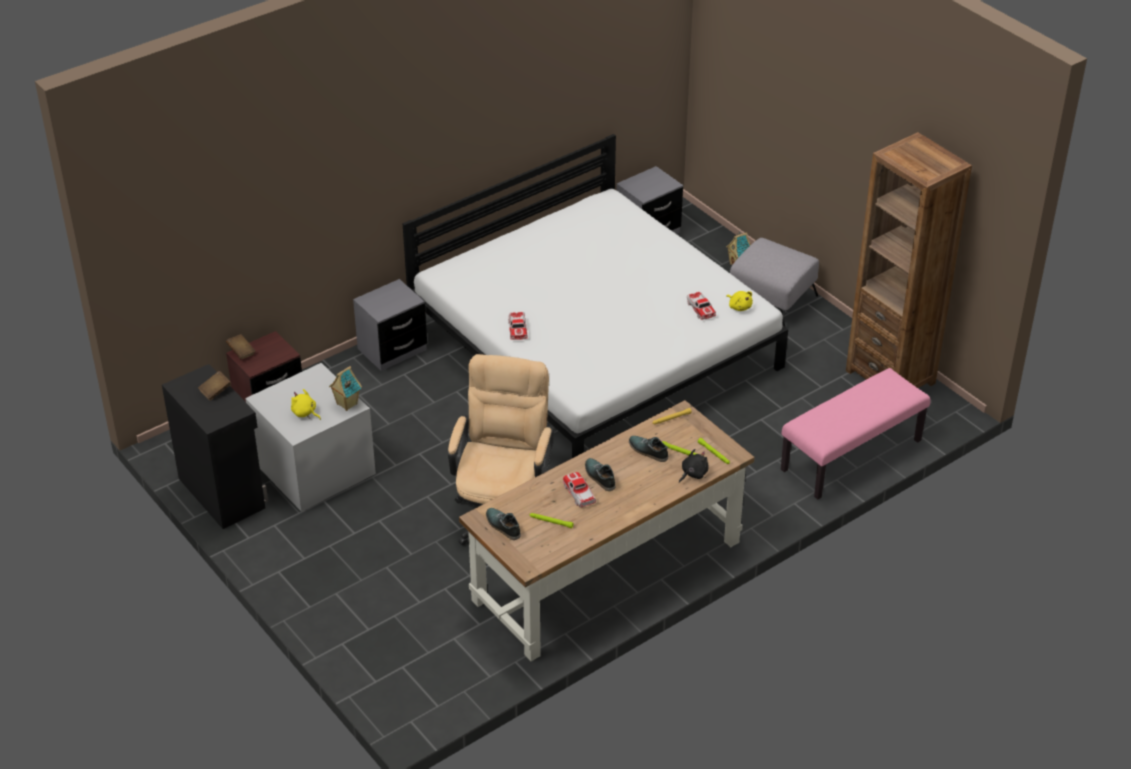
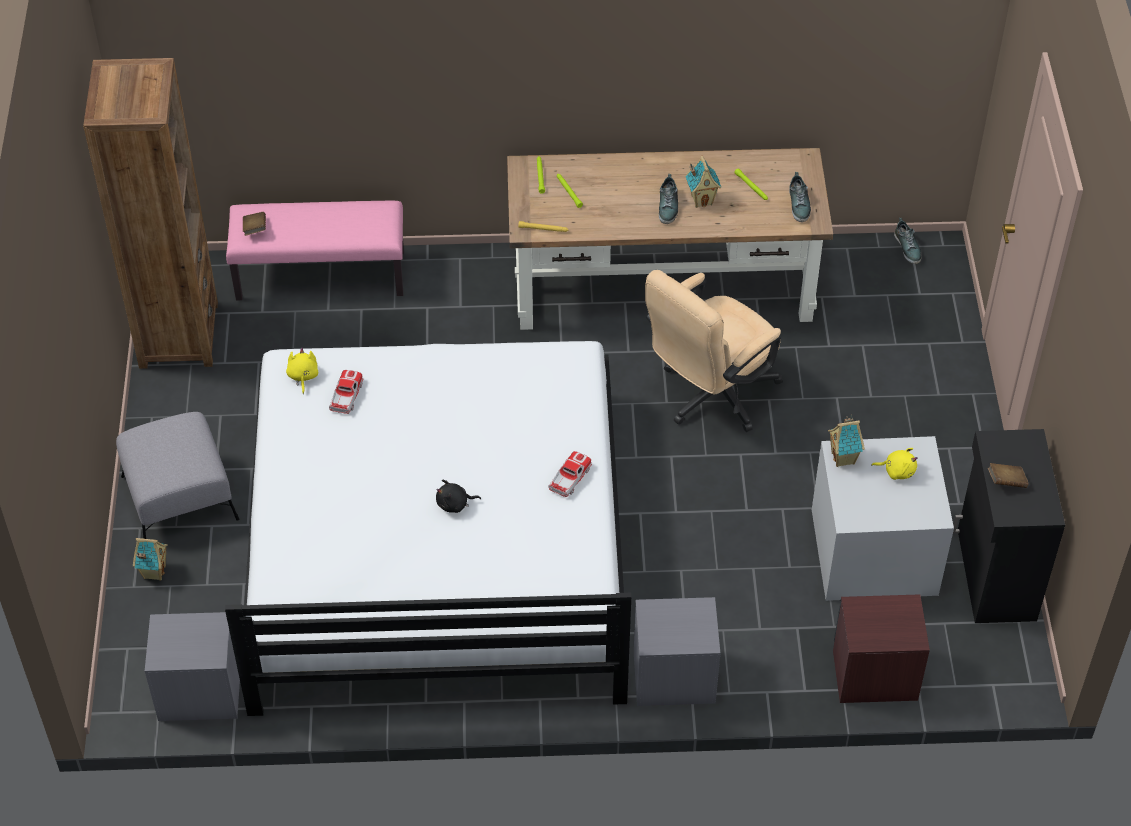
camera: 145 degrees left, 10 degrees up
(241, 352) = (910, 639): brown book -> brown book (255, 229)
(305, 413) = (897, 470): yellow plush toy -> yellow plush toy turned 60 degrees counterclockwise
(579, 494) = (702, 200): toy car -> toy house
(648, 451) = (598, 208): shoe -> shoe (908, 247)
(693, 474) = (579, 167): black plush toy -> black plush toy (455, 504)

